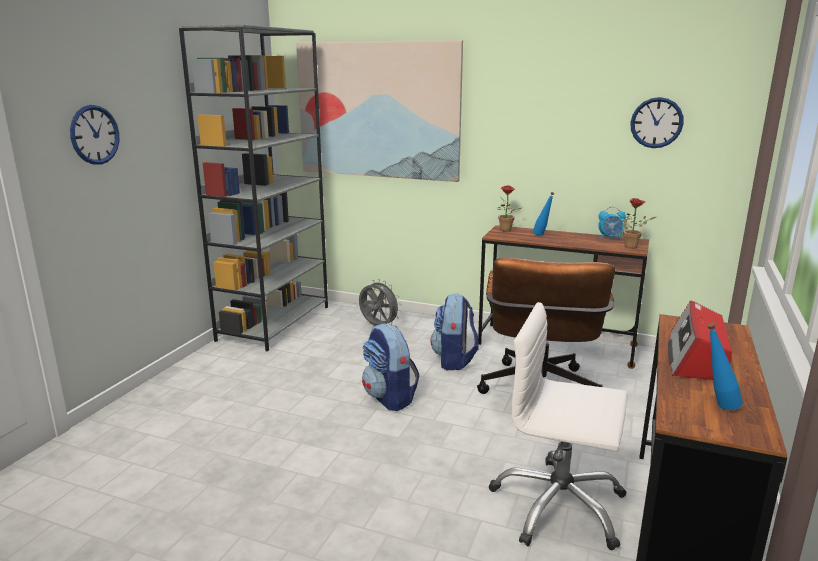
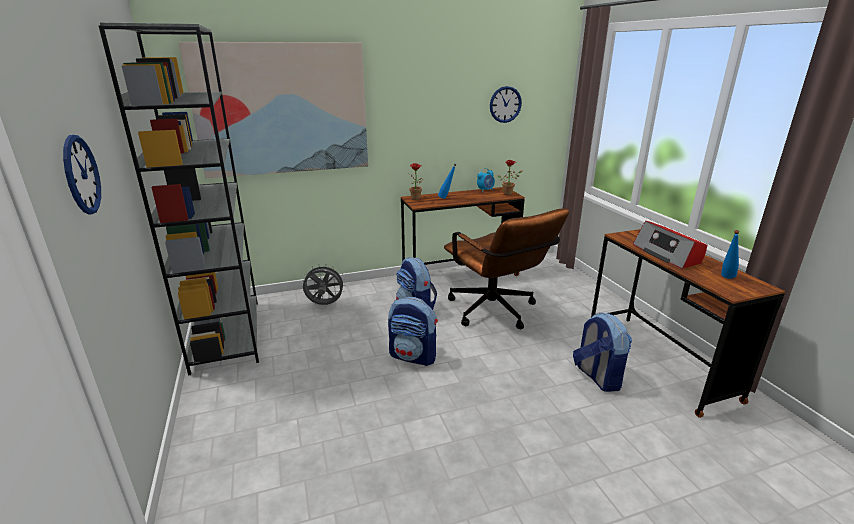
camera: 40 degrees left, 5 degrees up
(558, 506) = (597, 377): white office chair -> backpack

